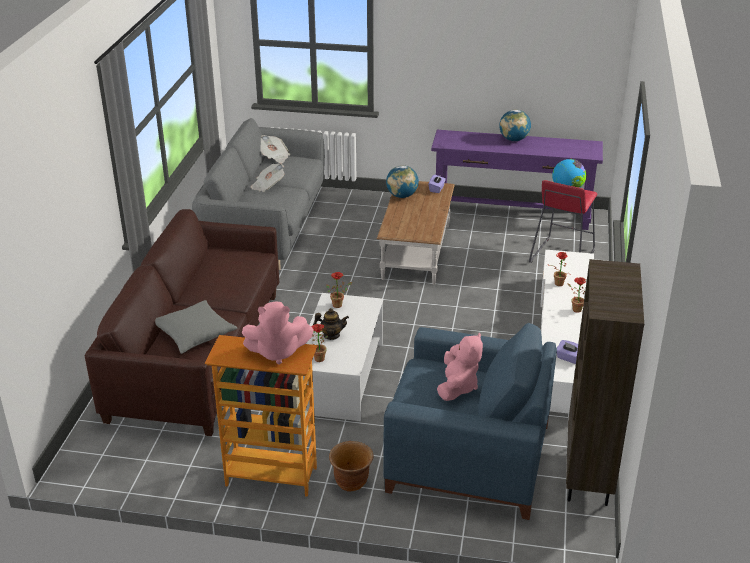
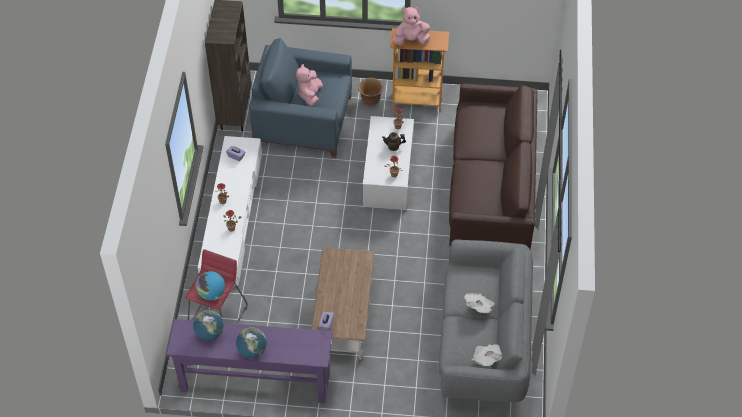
camera: 175 degrees right, 20 degrees up
(194, 334) = (480, 126): grey pillow -> none
(402, 196) = (357, 311): globe -> globe (209, 333)

